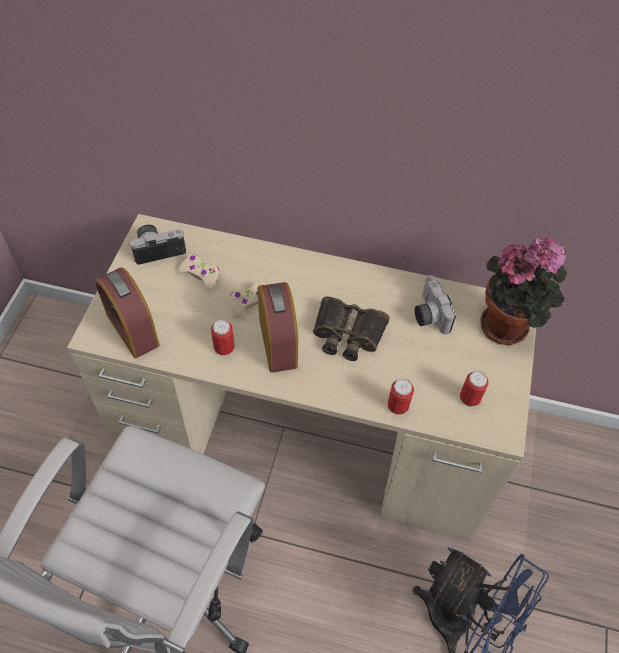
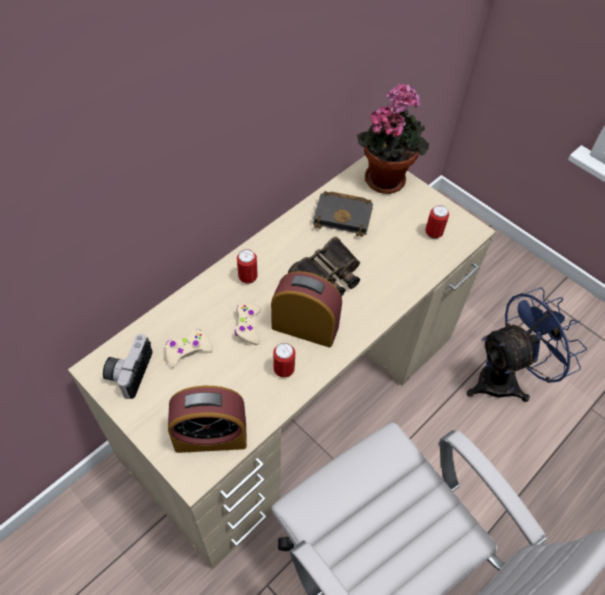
camera: 60 degrees left, 0 degrees up
(397, 406) = (415, 279): can -> can (248, 277)
(428, 314) = (344, 216): camera -> black book

